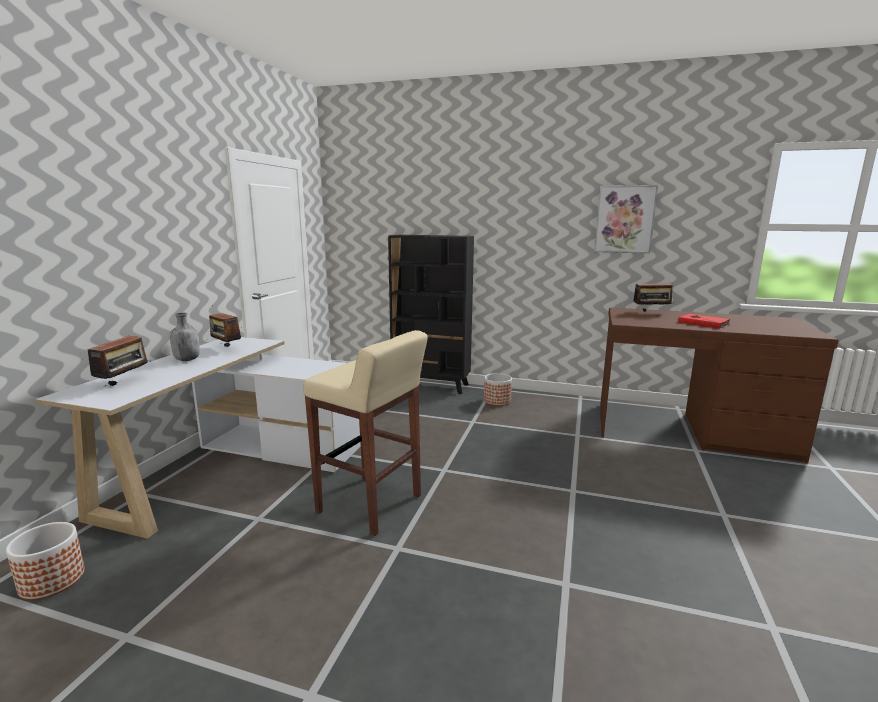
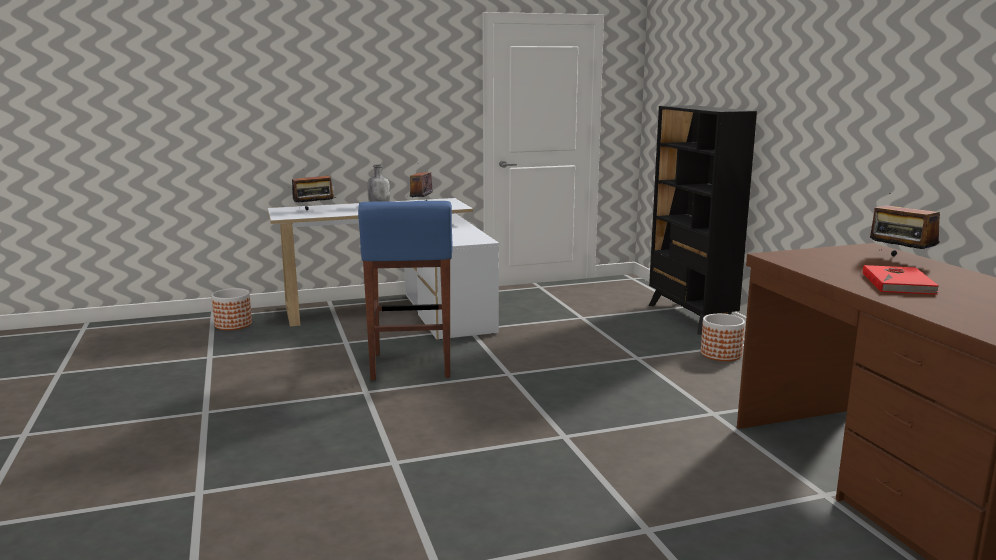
camera: 55 degrees right, 0 degrees up
(371, 505) = (410, 366): beige stool -> blue stool
(624, 219) = (934, 93): picture -> none

